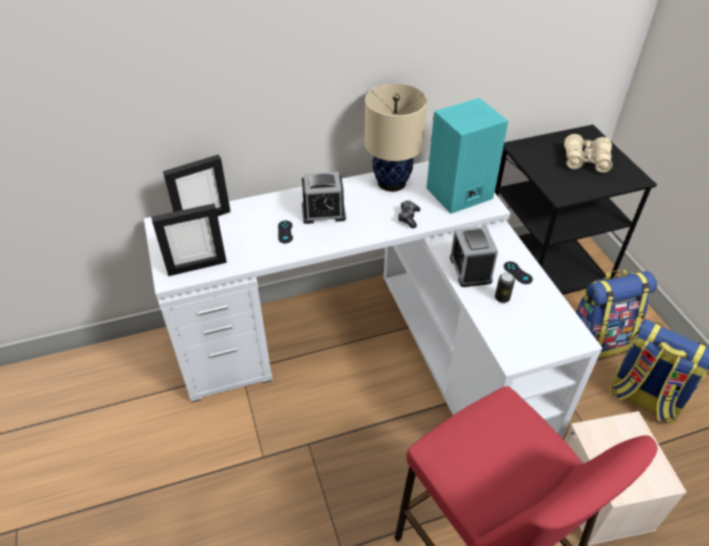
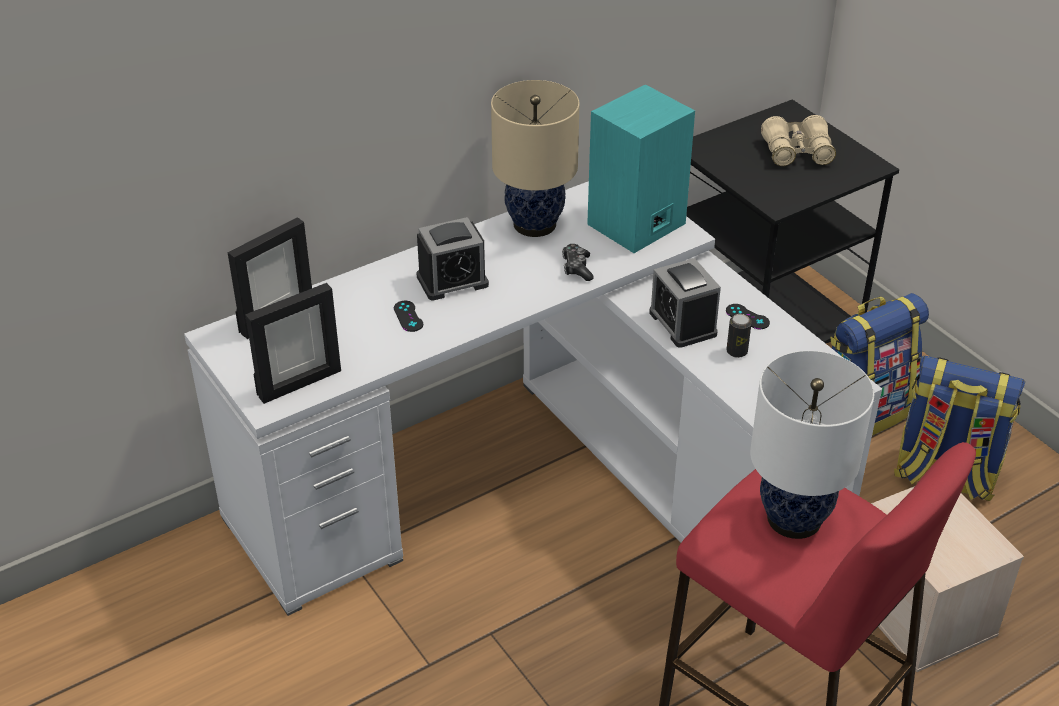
camera: 15 degrees left, 5 degrees down
(501, 447) = (793, 519): none -> white table lamp

